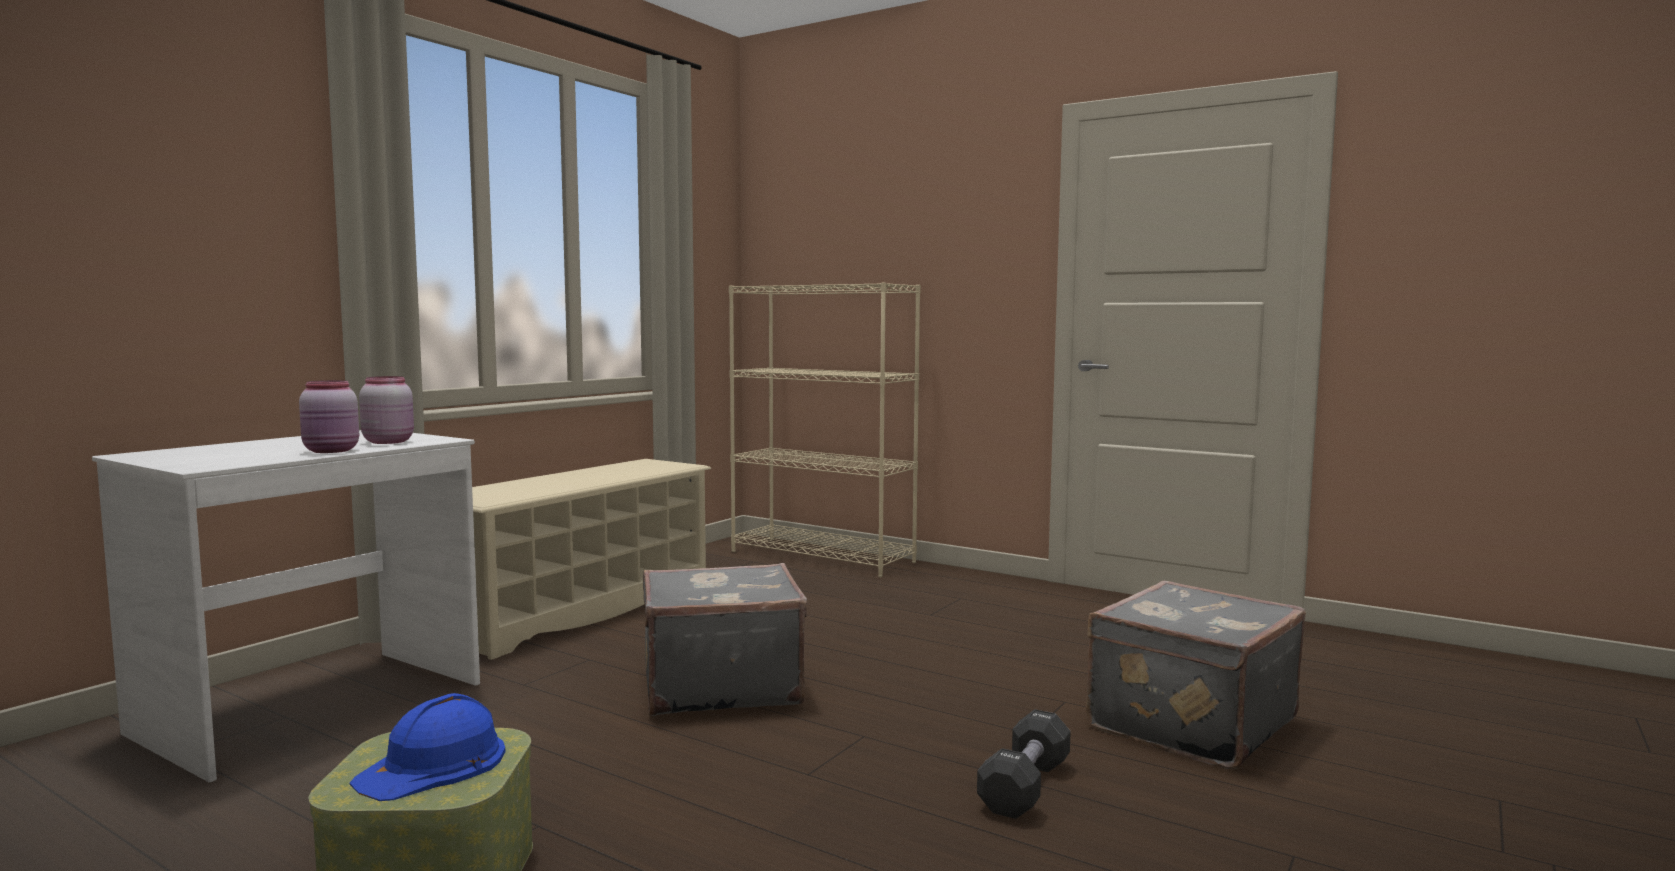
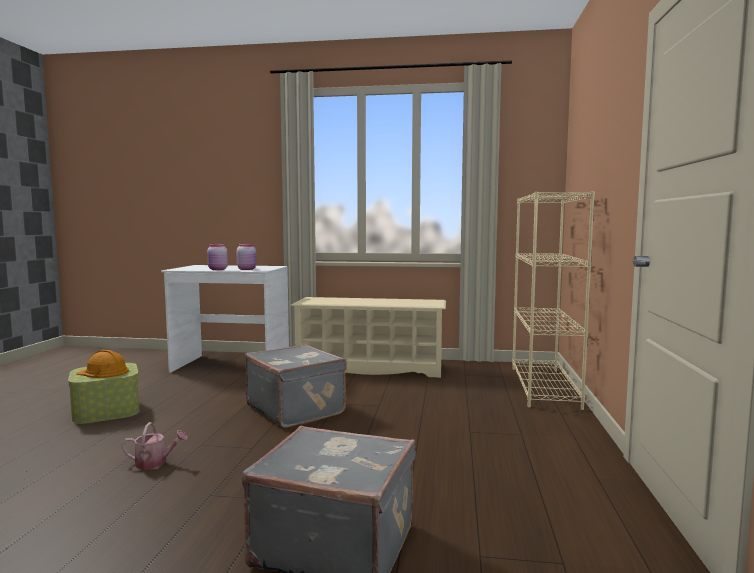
camera: 65 degrees right, 0 degrees up
(434, 765) = (103, 372): blue hard hat -> orange hard hat
(858, 819) = (155, 463): none -> watering can
(1025, 786) = (202, 496): black dumbbell -> none

